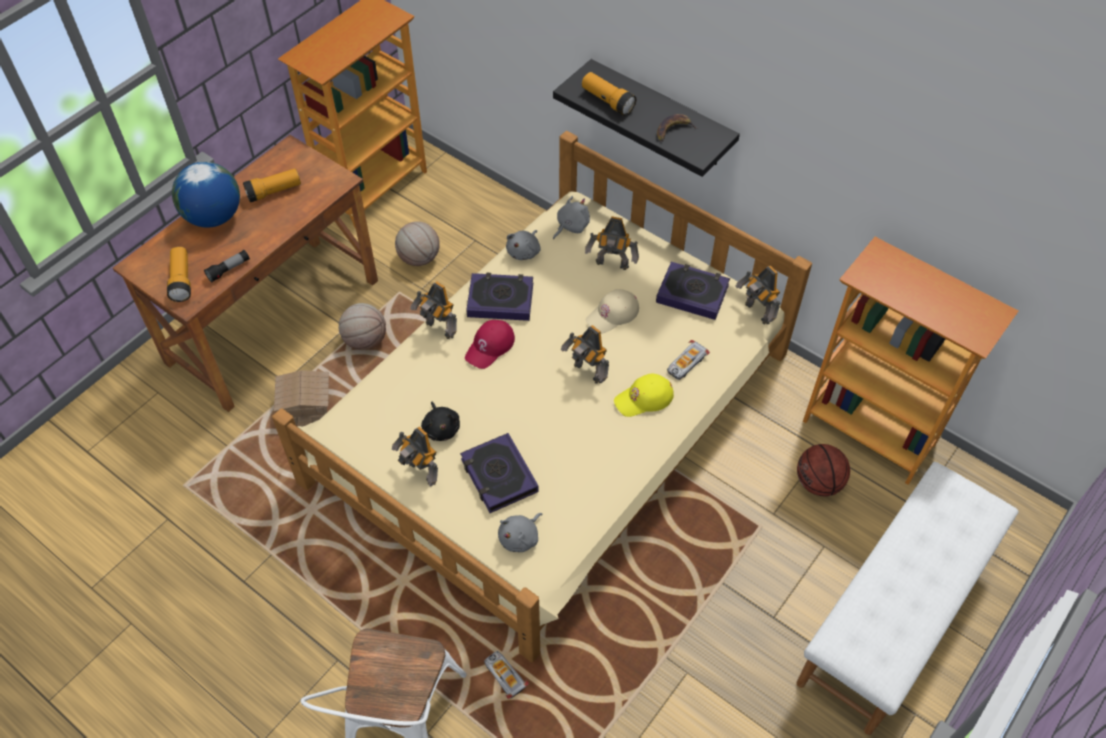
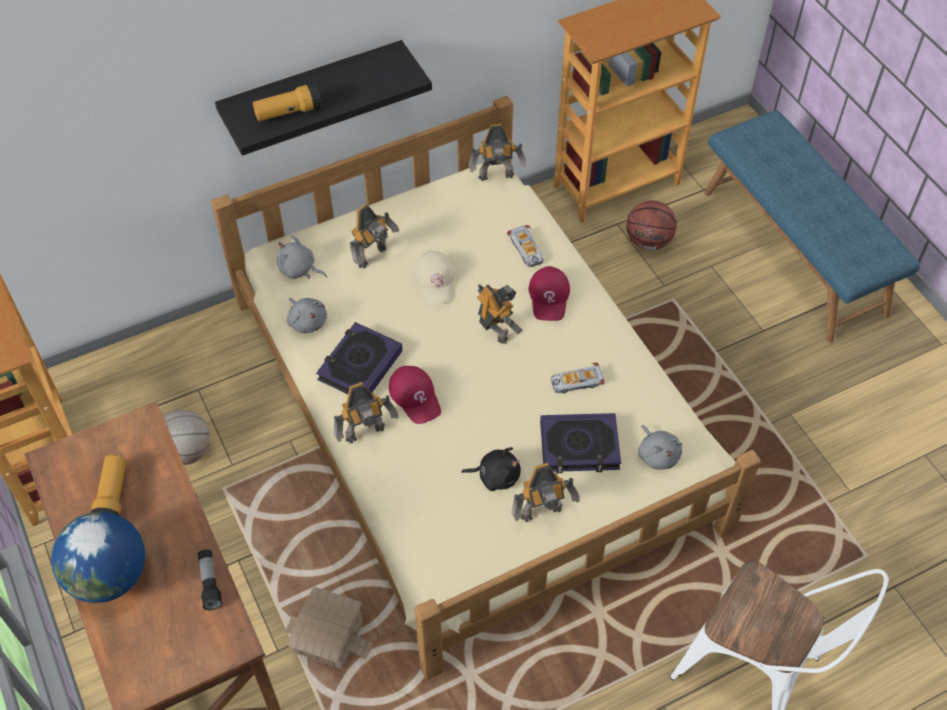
camera: 65 degrees left, 0 degrees up
(181, 280) = (194, 641): flashlight -> none
(365, 340) = (270, 546): basketball -> none
(504, 675) = (739, 559): toy car -> toy car (576, 382)
(571, 226) = (299, 269): grey plush toy -> grey plush toy turned 45 degrees counterclockwise
(587, 373) = (495, 329): toy robot -> toy robot turned 105 degrees counterclockwise
(644, 398) = (549, 297): yellow cap -> red cap
(673, 130) = (364, 81): banana -> none
(692, 294) = (448, 211): book -> none
(894, 616) = (794, 251): white bench -> blue bench

